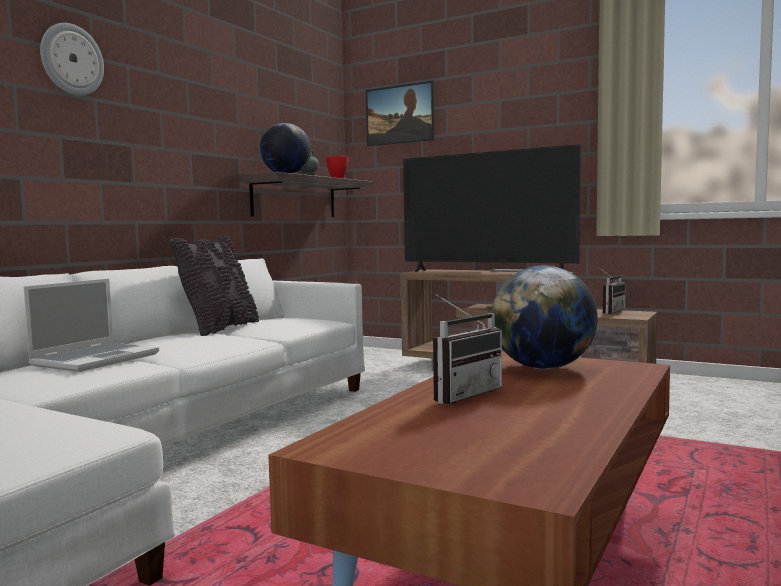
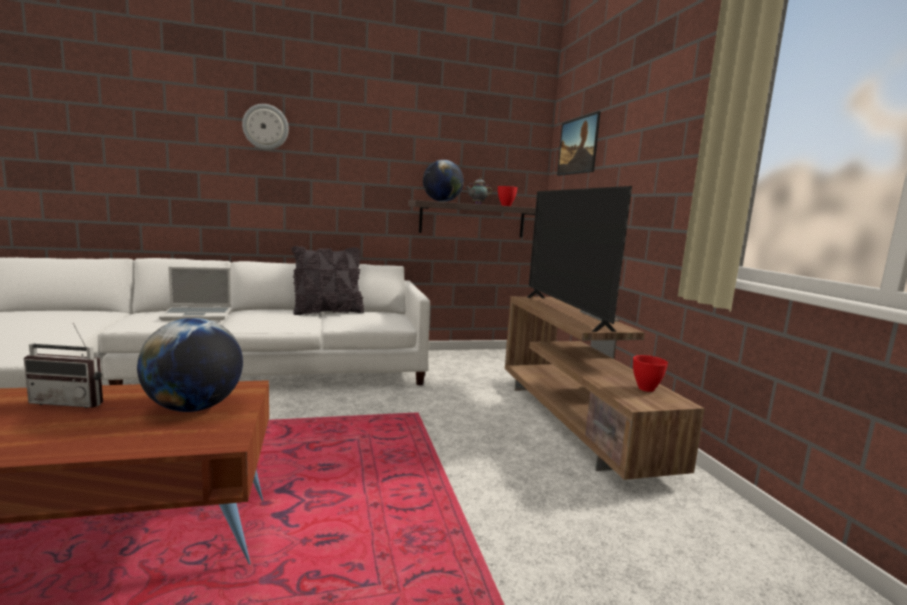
camera: 45 degrees right, 5 degrees up
(609, 312) = (646, 389): radio -> red bowl

